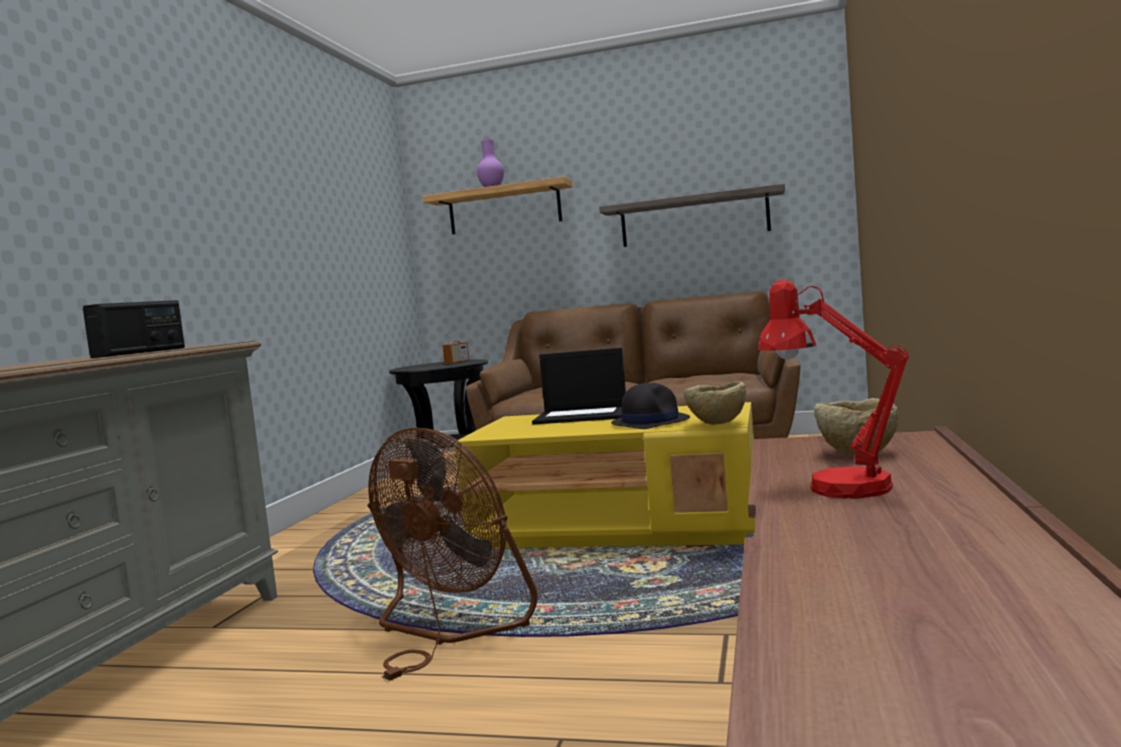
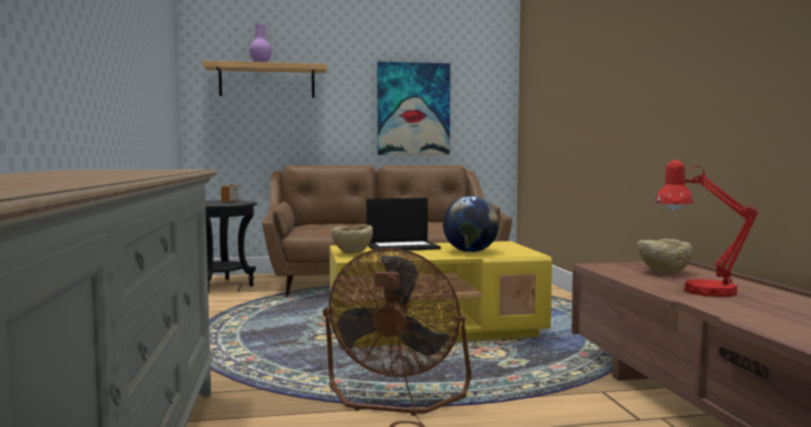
camera: 25 degrees left, 0 degrees up
(140, 352) = (160, 171): radio -> none
(650, 422) = (470, 252): black hat -> globe
(694, 219) = (413, 109): shelf -> picture
(717, 424) = (526, 254): beige bowl -> beige bowl (352, 254)

